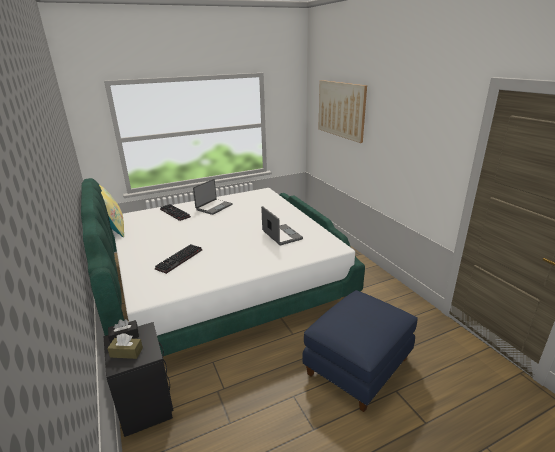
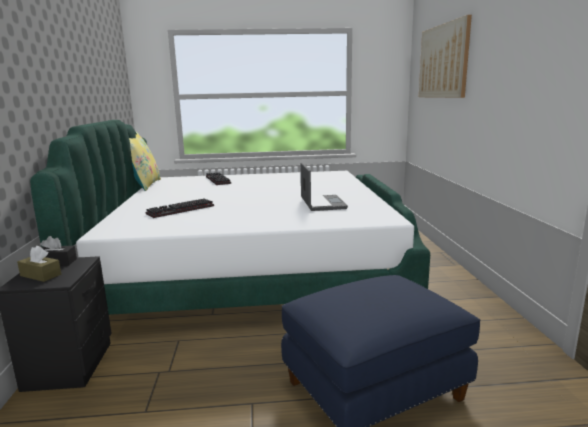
camera: 20 degrees right, 10 degrees down
(213, 207) = (265, 179): laptop -> none

